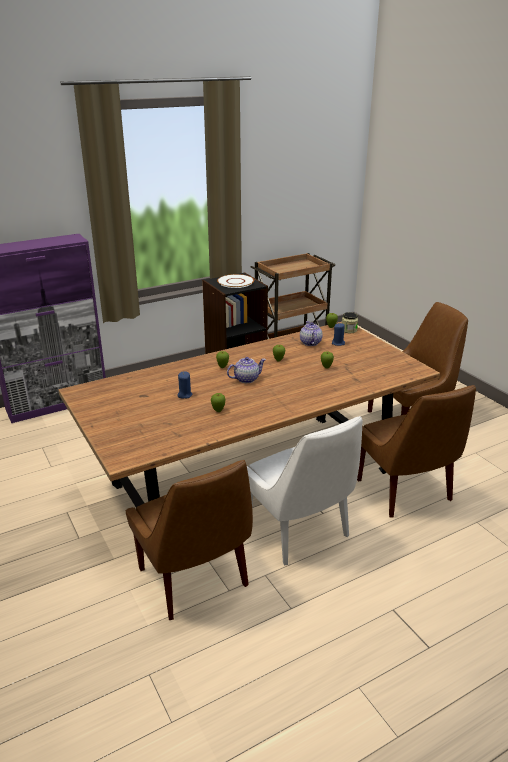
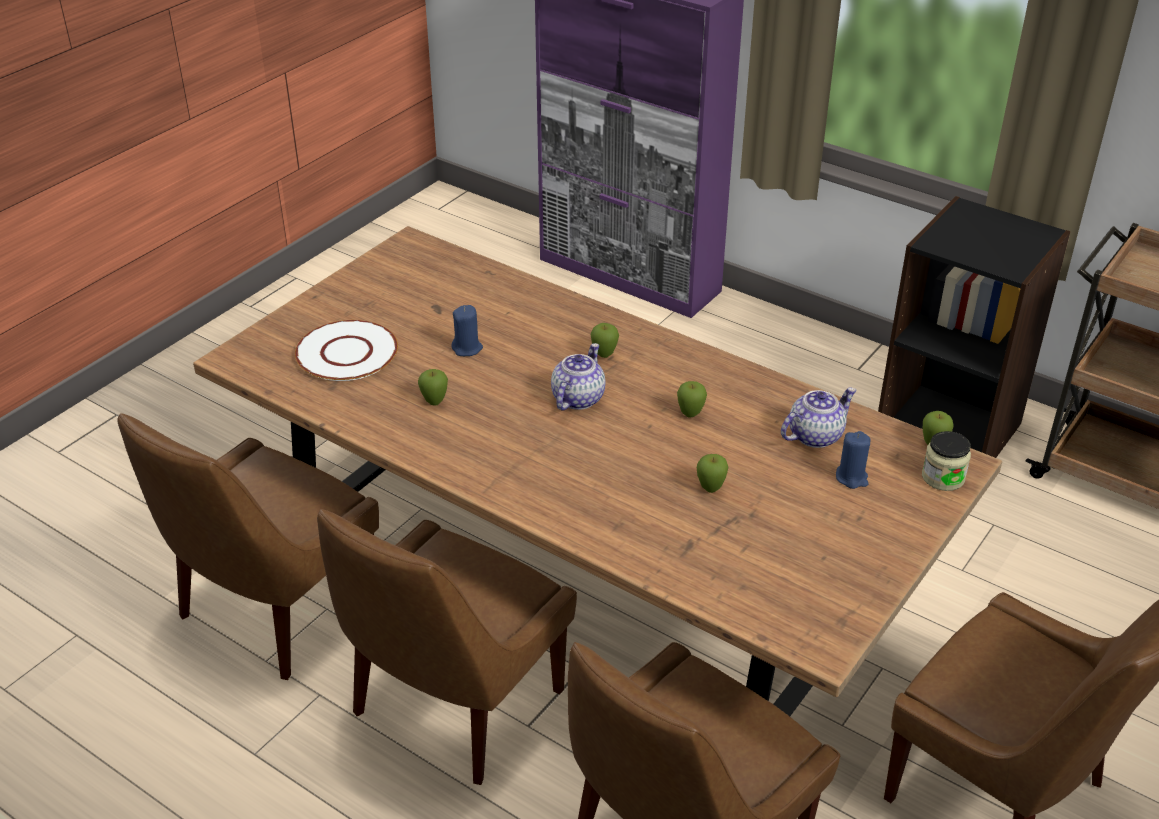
camera: 65 degrees right, 10 degrees up
(235, 282) = (993, 237): white plate -> white plate (346, 353)
(246, 379) = (577, 398): teapot -> teapot turned 105 degrees counterclockwise
(299, 532) = (453, 707): white chair -> brown chair

